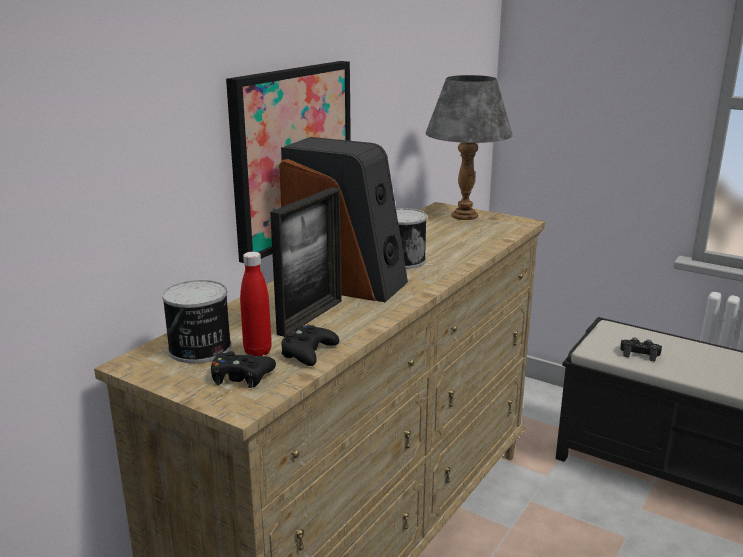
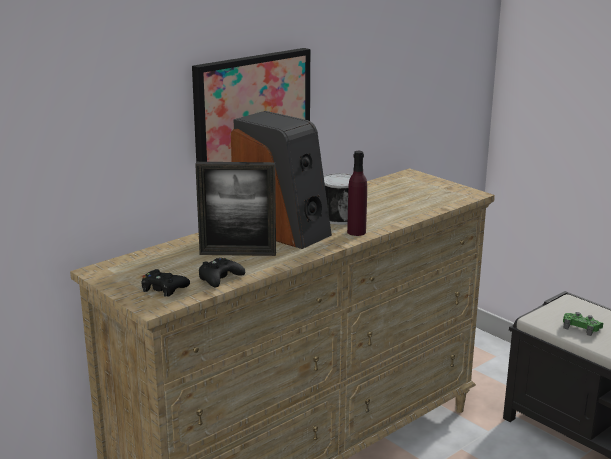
camera: 15 degrees right, 0 degrees up
(199, 349) = (145, 267): can -> none
(257, 352) = (184, 273): red bottle -> none
(310, 317) = (237, 253): picture frame -> picture frame turned 45 degrees clockwise
(433, 275) = (356, 232): none -> purple bottle
(465, 216) = (425, 183): grey table lamp -> none
(639, 353) = (581, 328): black game controller -> green game controller

